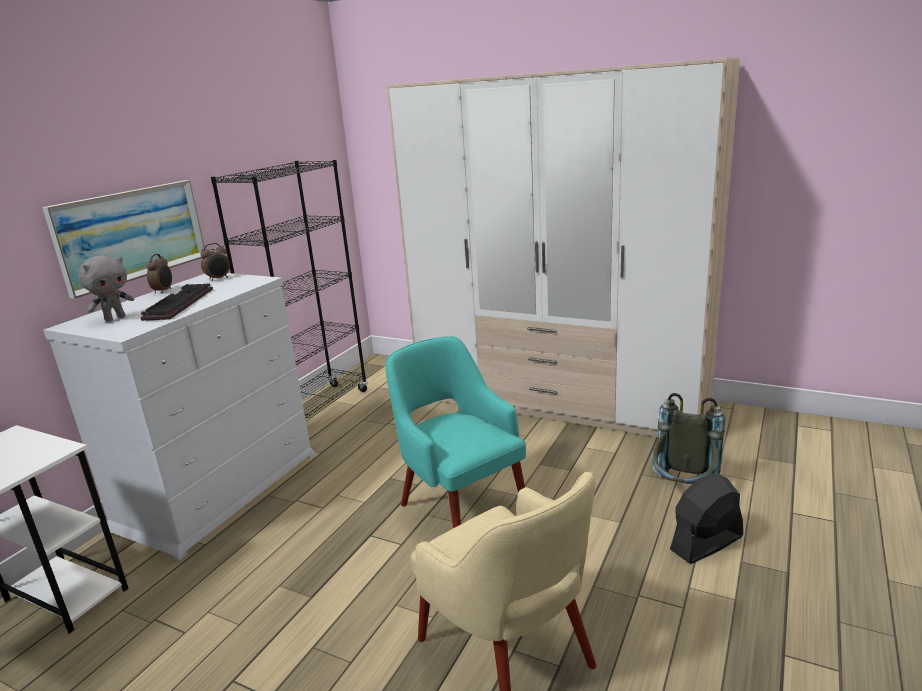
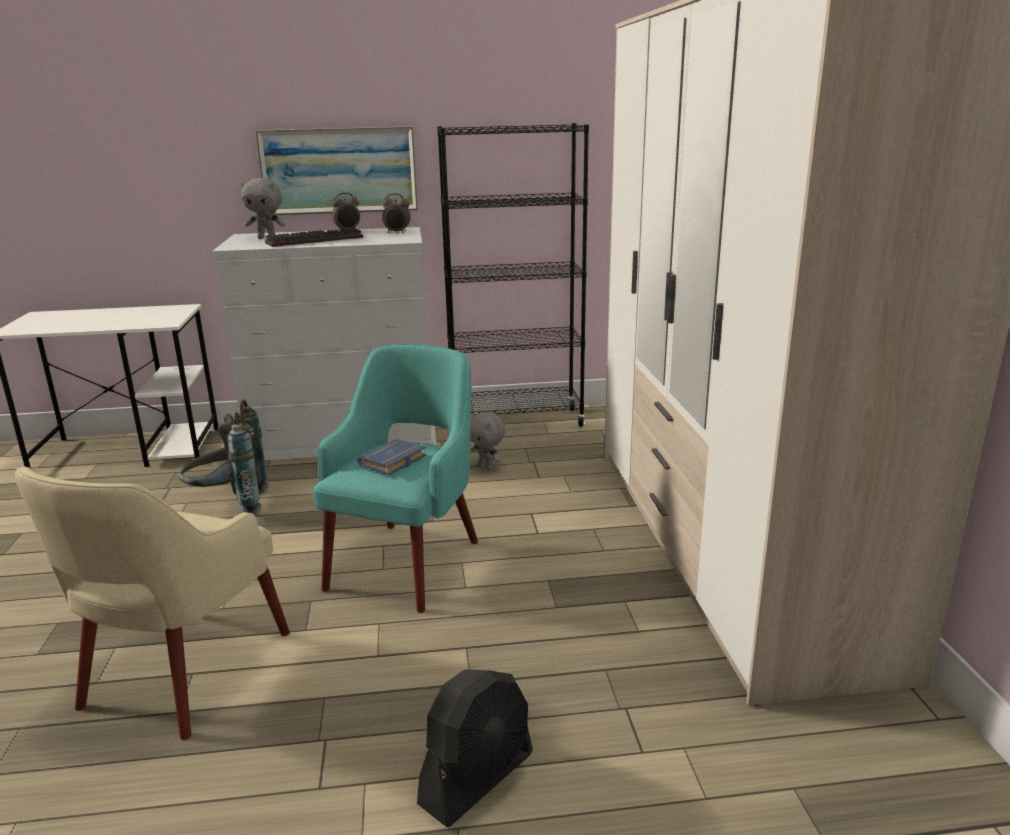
camera: 55 degrees right, 0 degrees up
(369, 441) = (486, 467): none -> grey plush toy
(463, 432) = (393, 462): none -> blue book
(683, 491) = (597, 722): grey backpack -> grey backpack (229, 505)
(706, 543) = (477, 778): black fan -> black fan turned 105 degrees clockwise

